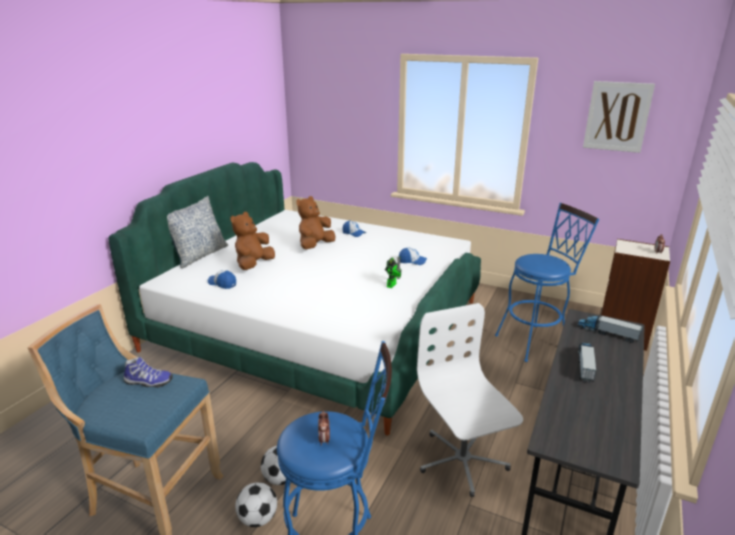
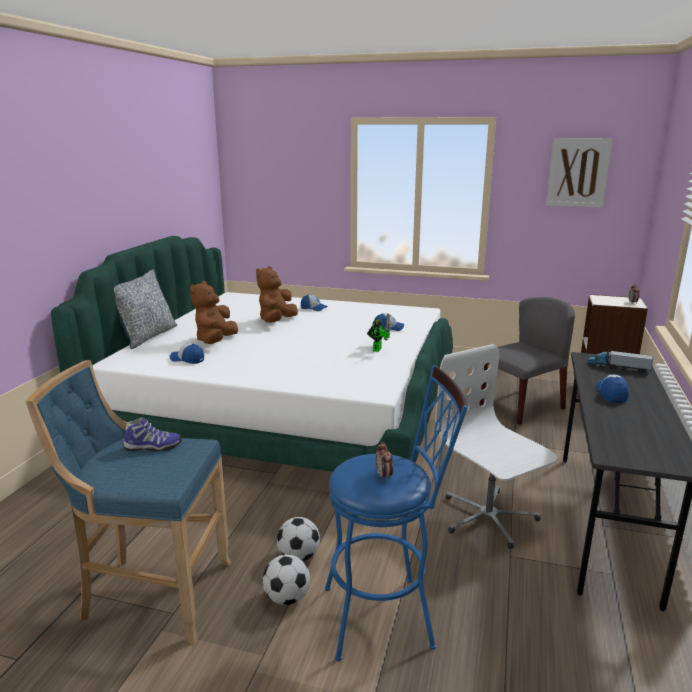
camera: 10 degrees left, 5 degrees down
(536, 341) = (521, 405): blue stool -> grey chair
(585, 365) = (611, 394): toy truck -> cap

